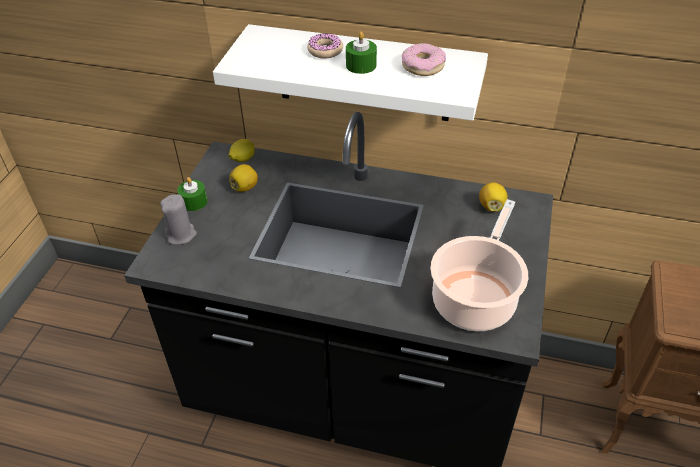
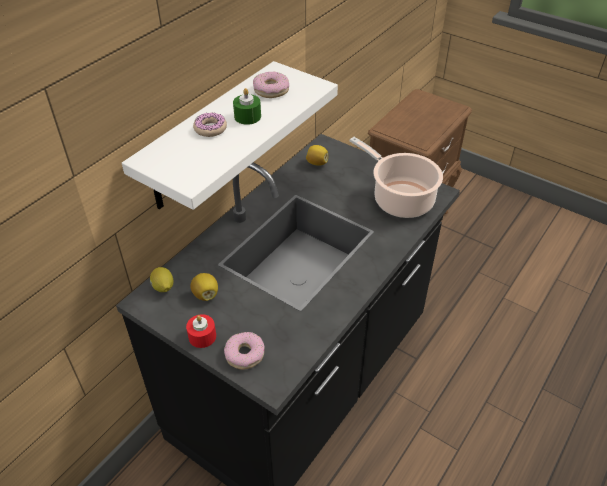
camera: 70 degrees left, 0 degrees up
(181, 235) = (244, 354): grey candle -> donut
(194, 202) = (202, 336): green candle -> red candle

